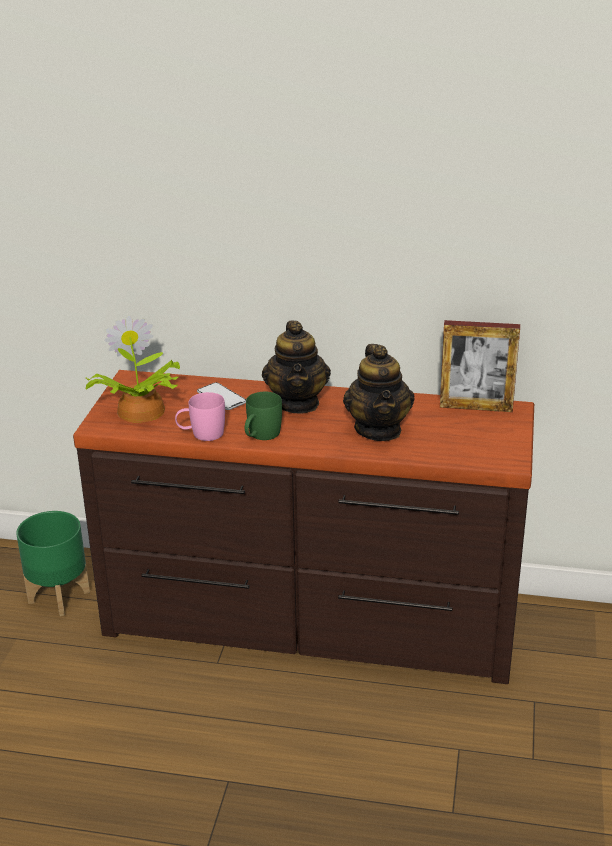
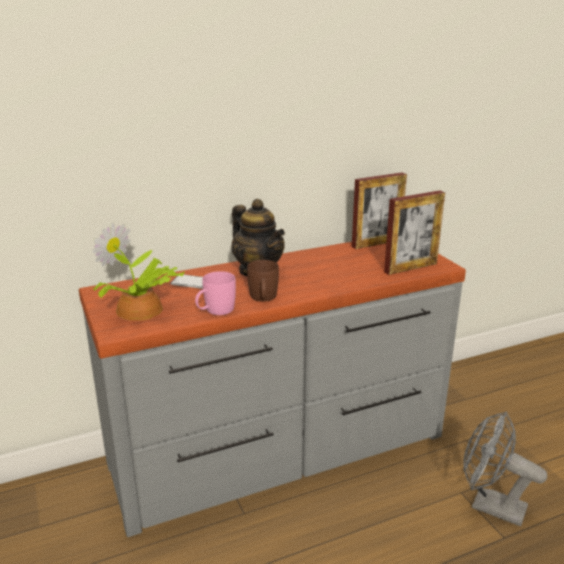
camera: 35 degrees left, 5 degrees down
(59, 596) = (57, 521): green planter -> none
(261, 436) = (263, 298): green mug -> brown mug
(309, 621) = (280, 452): brown dresser -> grey dresser
(378, 429) = (338, 271): teapot -> none
(466, 451) = (410, 268): none -> picture frame
(475, 777) = (489, 506): none -> grey fan

